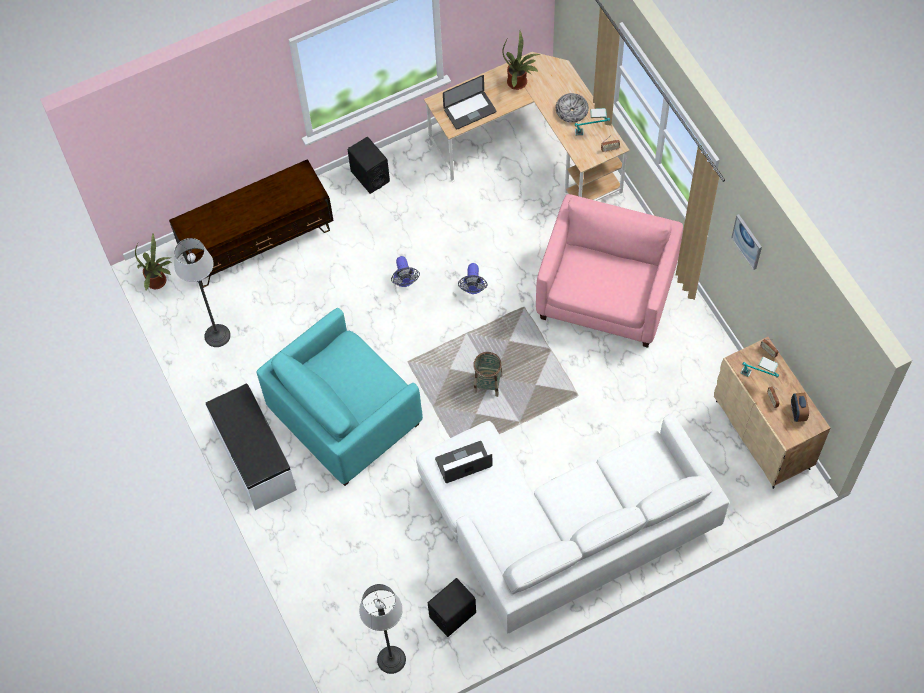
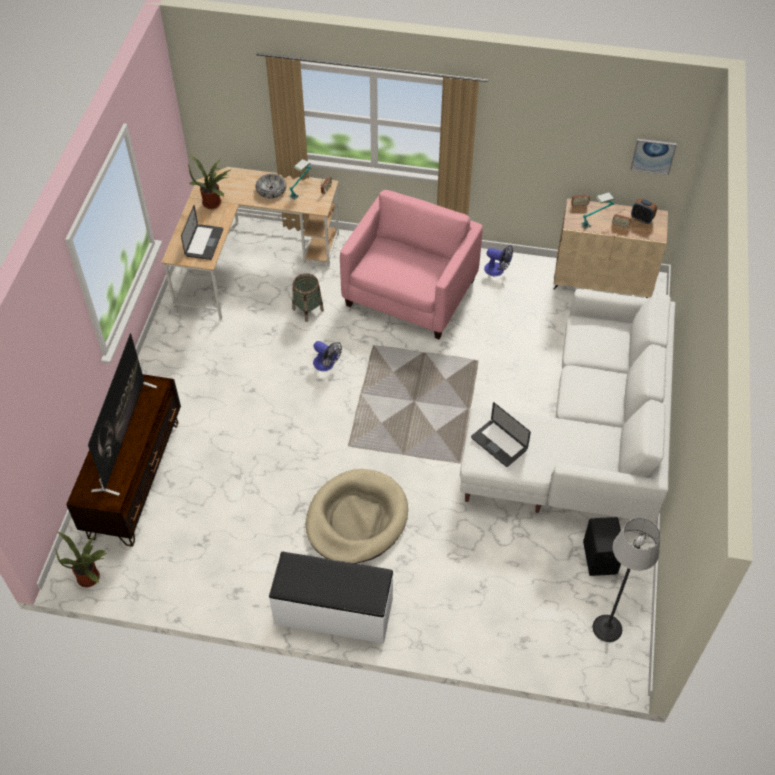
camera: 55 degrees left, 10 degrees down
(217, 335) = (189, 564): floor lamp -> none
(252, 208) = (125, 437): none -> television
(345, 416) = (356, 519): turquoise armchair -> beige dog bed
(370, 176) = (160, 366): black speaker -> none
(405, 281) = (276, 403): fan -> fan (497, 270)
(463, 463) = (499, 444): laptop -> laptop turned 60 degrees counterclockwise
(488, 383) = (417, 407): basket -> basket (308, 310)
(606, 293) = (410, 293): pink armchair -> pink armchair turned 60 degrees clockwise
(747, 241) = (519, 128): picture -> picture (653, 156)

